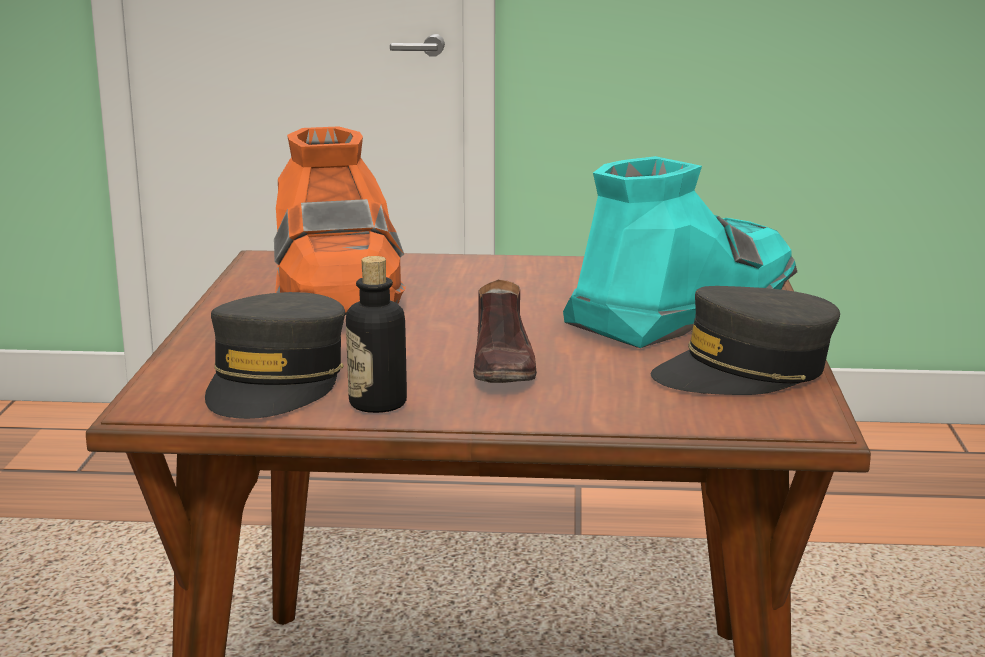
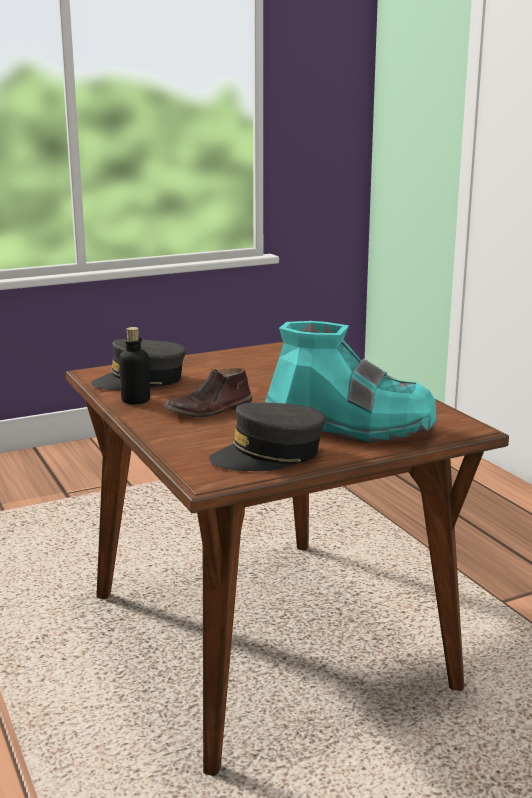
camera: 60 degrees right, 0 degrees up
(337, 296) = (265, 365): orange boot -> none
(745, 372) = (269, 456): grey cap -> grey cap turned 60 degrees counterclockwise

